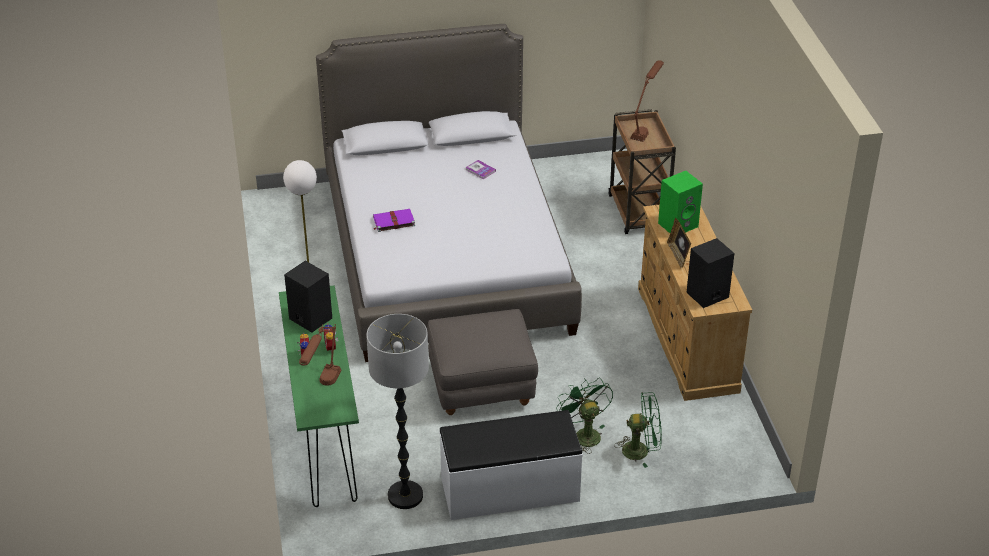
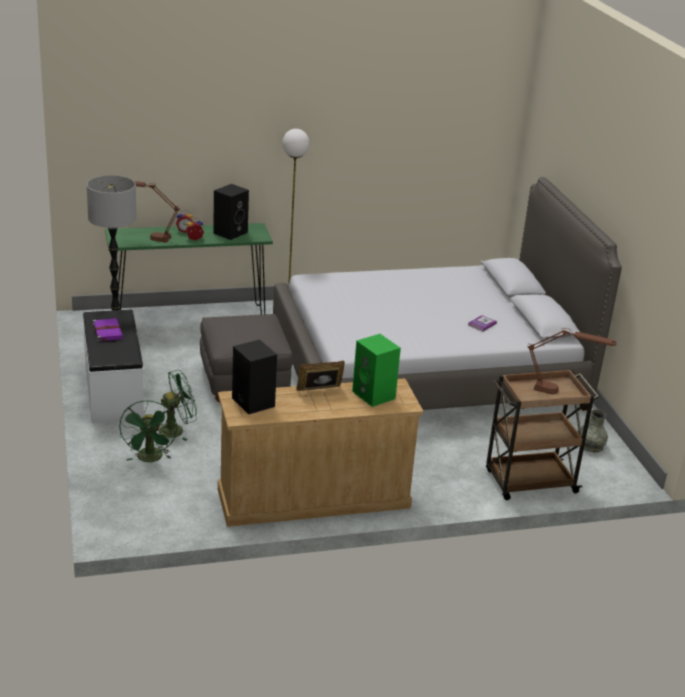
camera: 85 degrees right, 10 degrees down
(393, 221) = (388, 283): purple book -> purple book (107, 331)
(576, 173) = (590, 445): none -> grey vase

